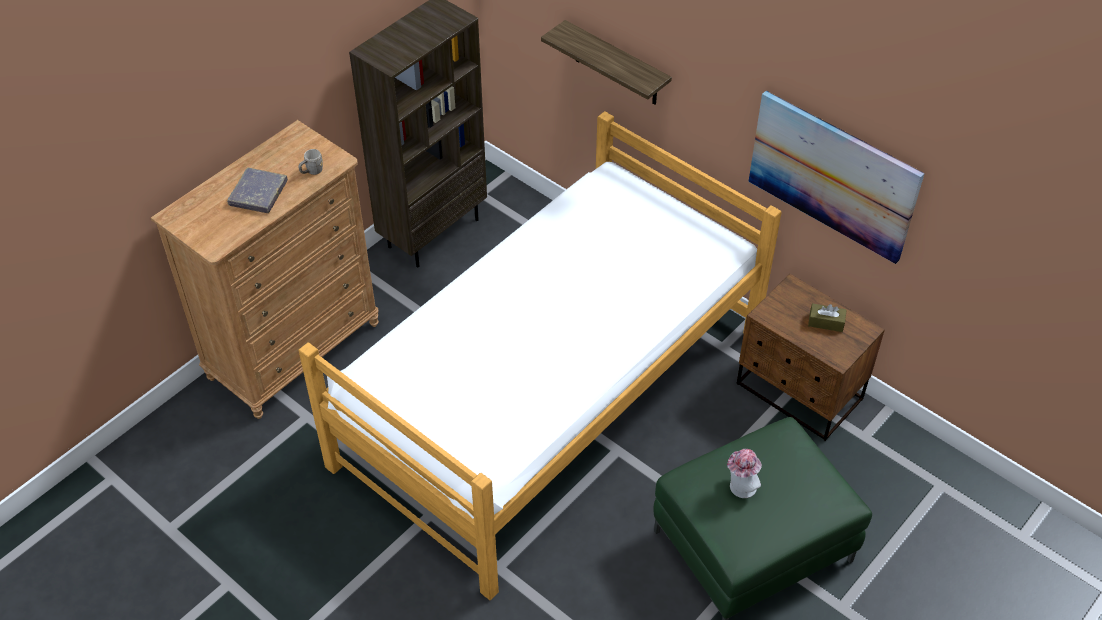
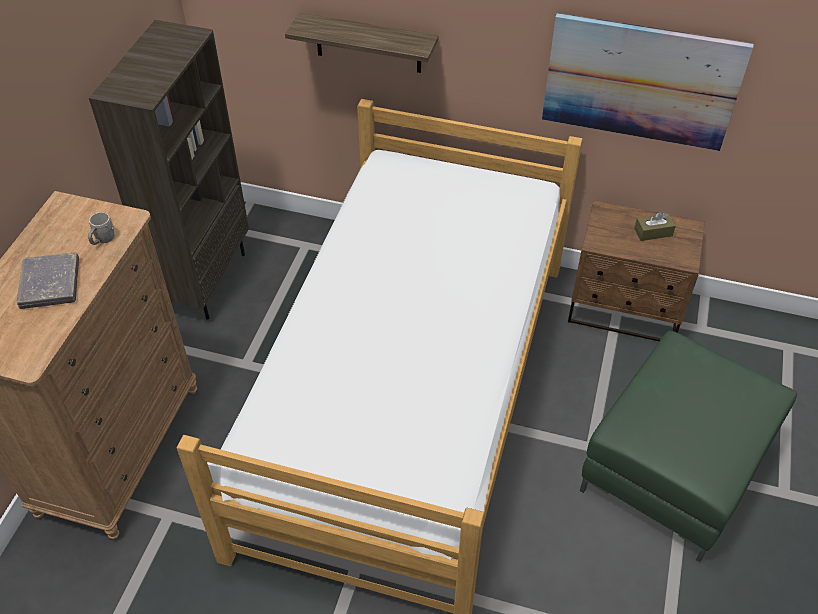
camera: 25 degrees left, 0 degrees up
(740, 488) = (677, 416): hat -> none

